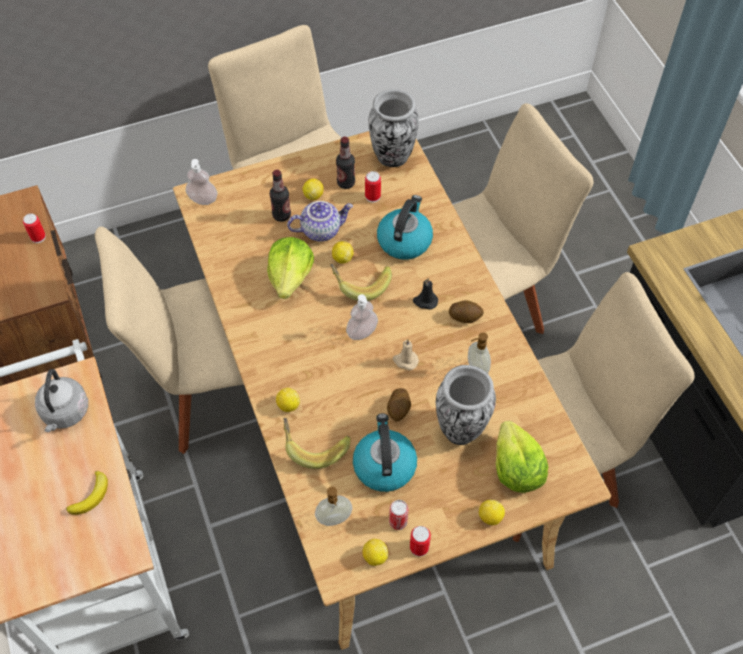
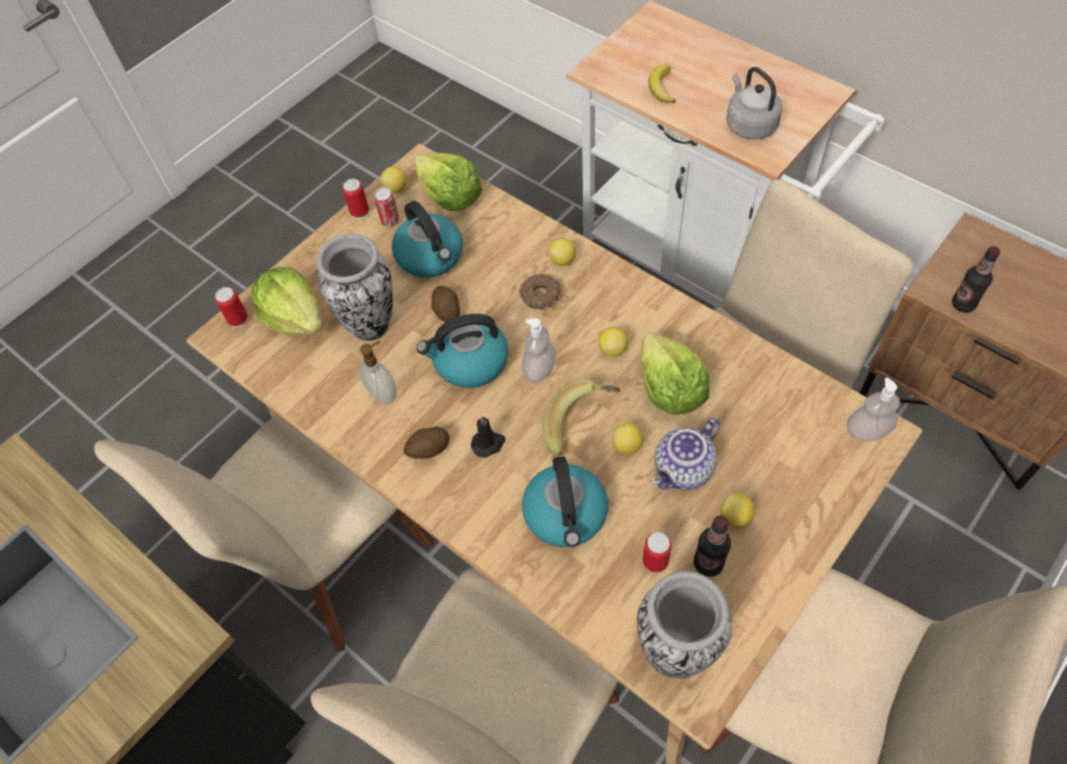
camera: 155 degrees right, 0 degrees up
(38, 237) = (1020, 337): can -> can (238, 319)
(281, 215) = (750, 464): bottle -> bottle (963, 304)
(314, 445) = (510, 240): banana -> none
(325, 385) = (540, 296): none -> donut
(334, 519) = (450, 196): soap dispenser -> lettuce
(405, 361) = (470, 362): beige candle -> kettle
(490, 517) = (304, 264): lemon -> lemon (613, 349)

